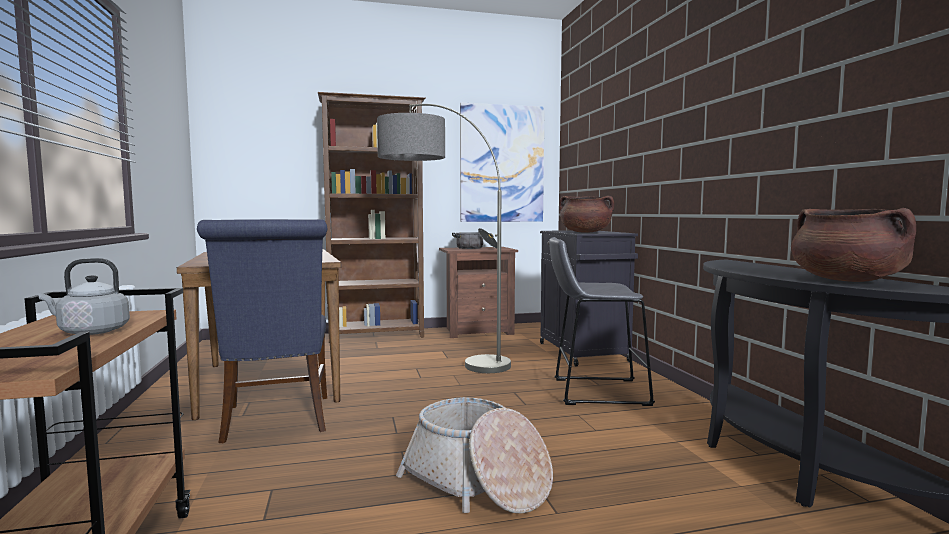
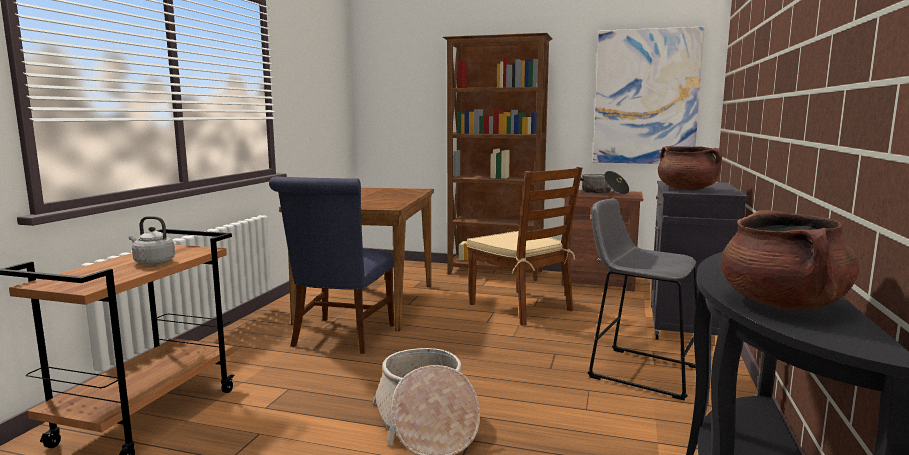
camera: 30 degrees right, 5 degrees up
(437, 360) = (521, 307): floor lamp -> brown chair

